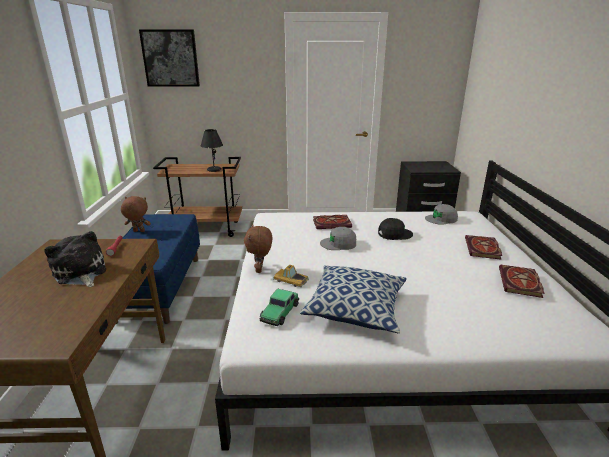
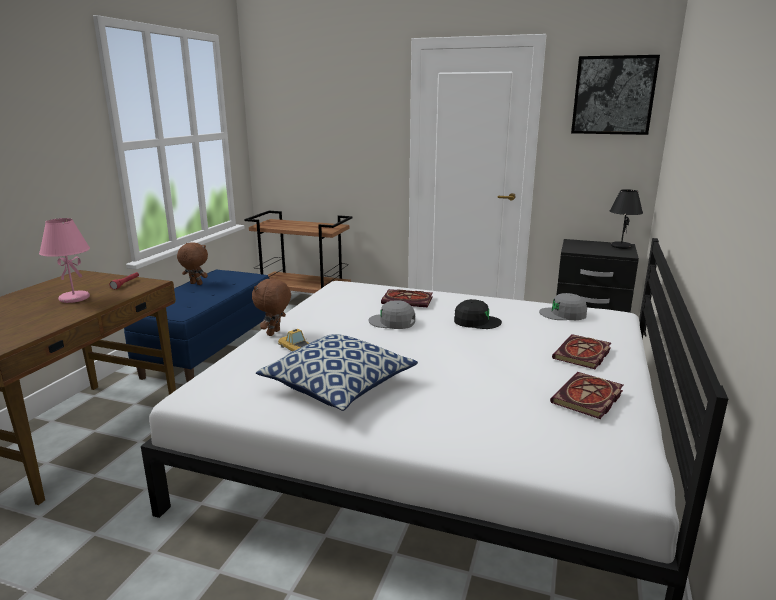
camera: 20 degrees right, 5 degrees down
(80, 273) = (74, 298): plush toy -> pink table lamp
(170, 58) = (282, 95): picture -> picture (613, 95)
(214, 170) = (313, 228): black table lamp -> black table lamp (620, 246)
(280, 312) = (252, 374): toy car -> none

